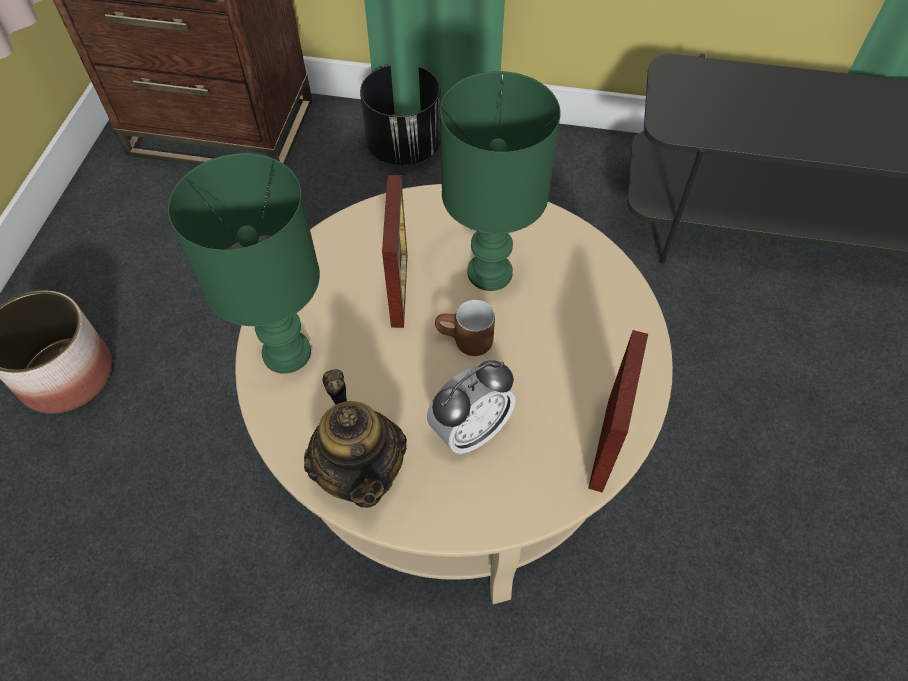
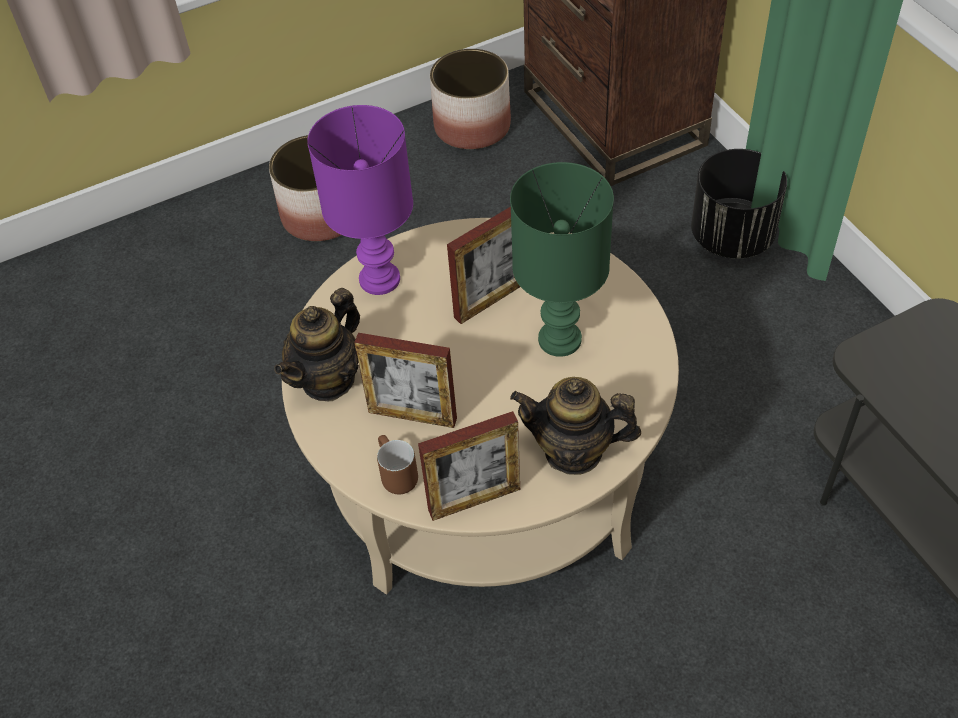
camera: 55 degrees right, 5 degrees down
(115, 208) = (473, 126): none -> planter
(288, 354) = (379, 281): green table lamp -> purple table lamp
(464, 343) = (481, 366): brown mug -> brown mug (394, 475)
(470, 430) = (412, 415): alarm clock -> picture frame
(613, 340) = (574, 451): none -> teapot

